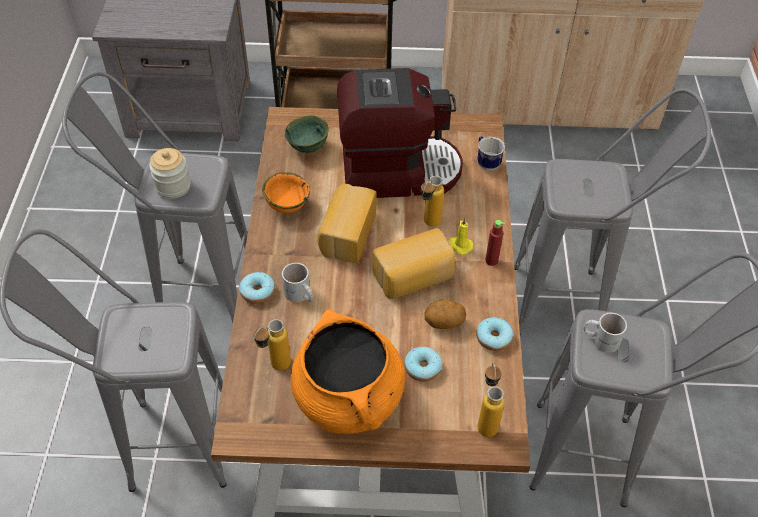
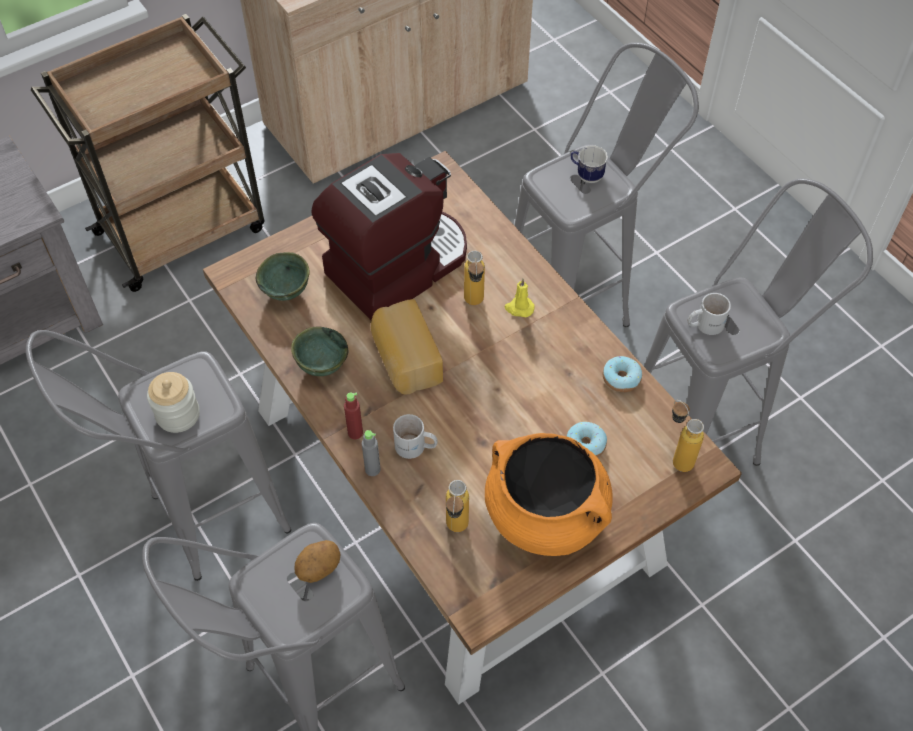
camera: 35 degrees left, 5 degrees up
(257, 292) = (372, 469): donut -> grey bottle
(287, 206) = (321, 365): orange bowl -> green bowl
(414, 277) = (505, 364): bread -> none
(444, 323) = (568, 391): potato -> potato (318, 568)
(486, 162) = (473, 210): mug -> mug (586, 175)
(491, 261) = (559, 306): red bottle -> red bottle (355, 433)

